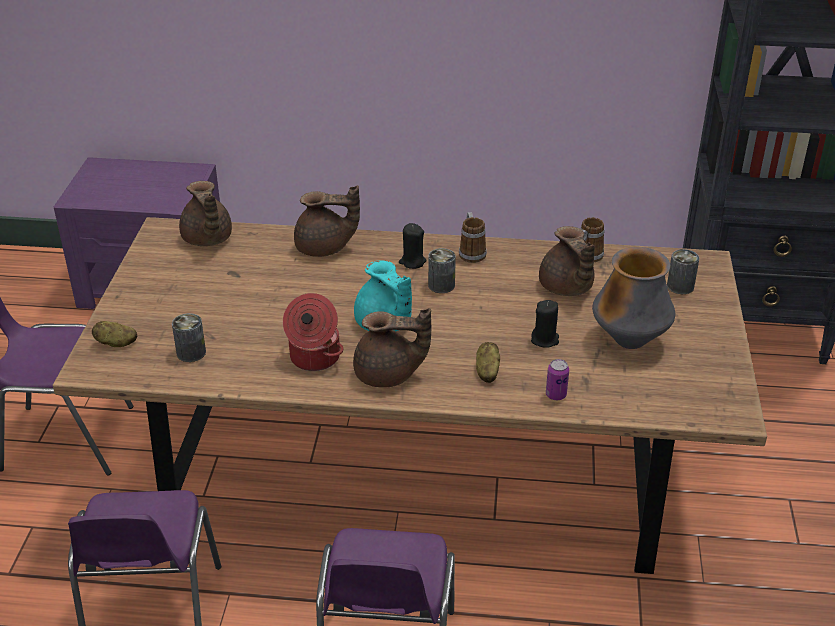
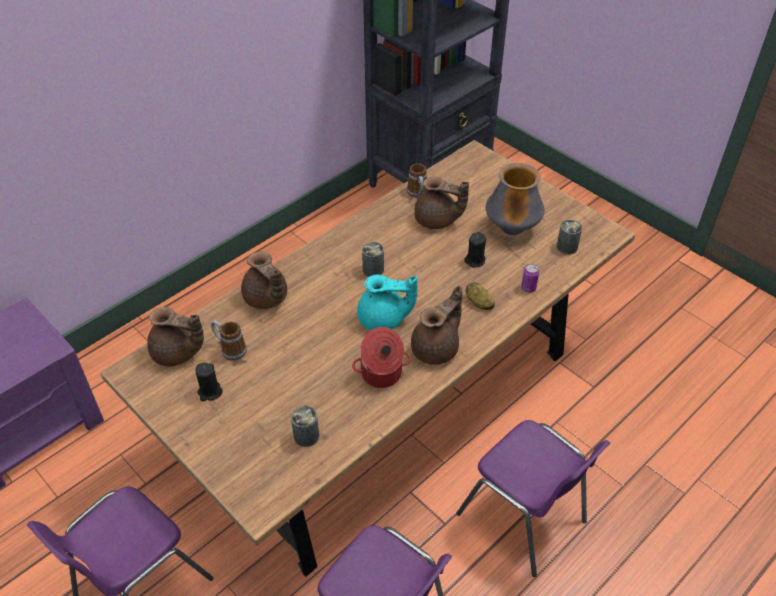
camera: 50 degrees left, 10 degrees up
(116, 343) = (247, 474): potato -> none
(324, 248) = (266, 299): brown teapot -> brown teapot turned 105 degrees clockwise
(412, 262) = (333, 267): black candle -> black candle (210, 392)
(471, 252) = (354, 235): mug -> mug (230, 349)
(680, 286) = (485, 178): can -> can (567, 247)

